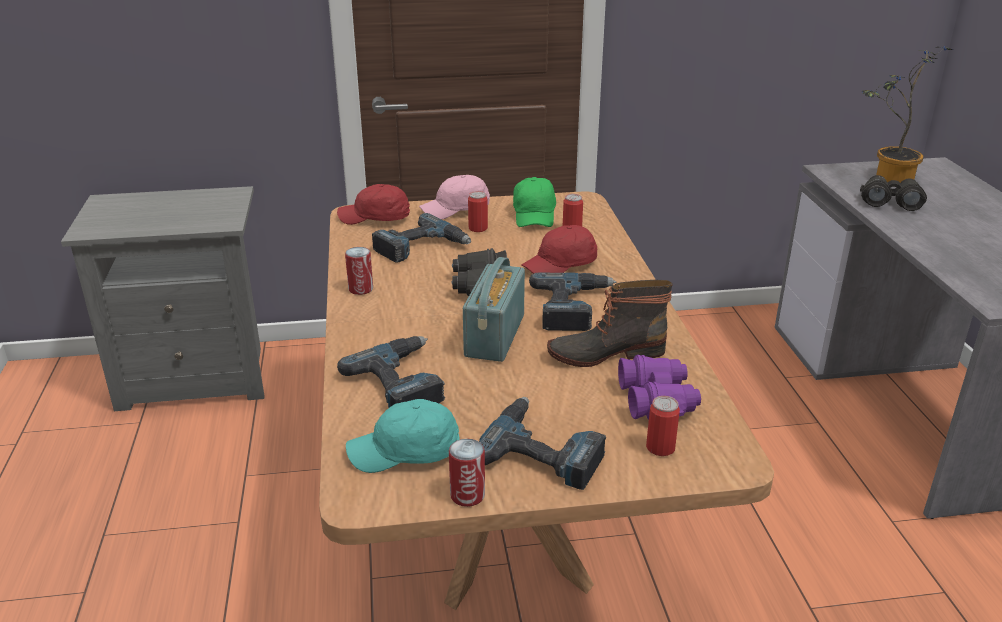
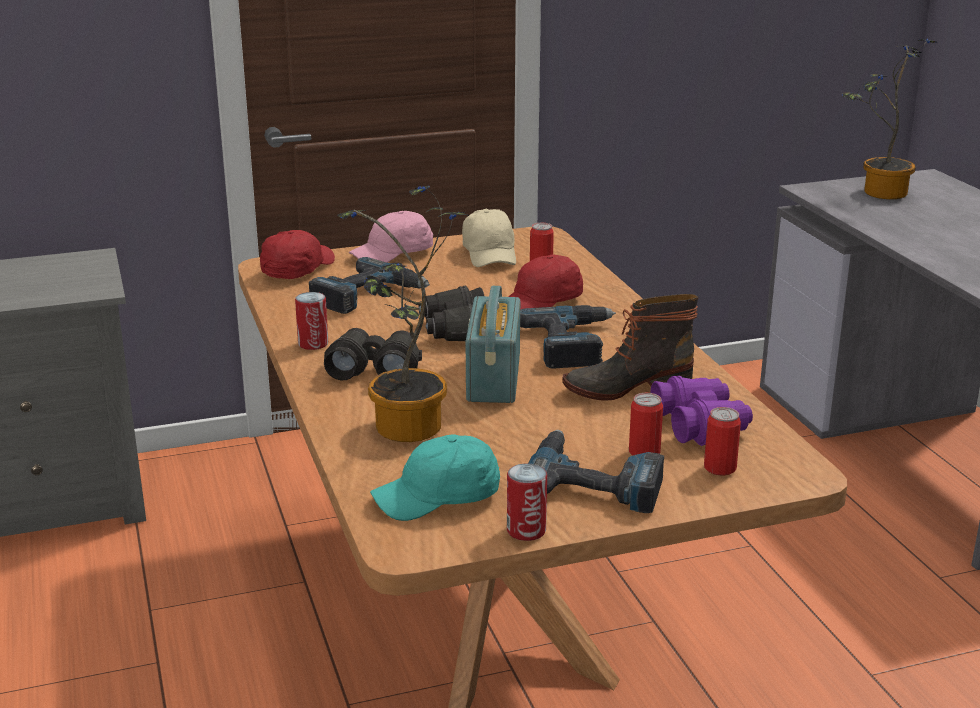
camera: 10 degrees left, 5 degrees down
(375, 218) = (297, 269): red cap -> red cap turned 120 degrees clockwise
(403, 382) = (407, 432): power drill -> potted plant
(478, 228) = (428, 272): can -> can (644, 452)
(534, 215) = (490, 254): green cap -> beige cap
(890, 202) = (888, 217): black binoculars -> black binoculars (374, 369)

